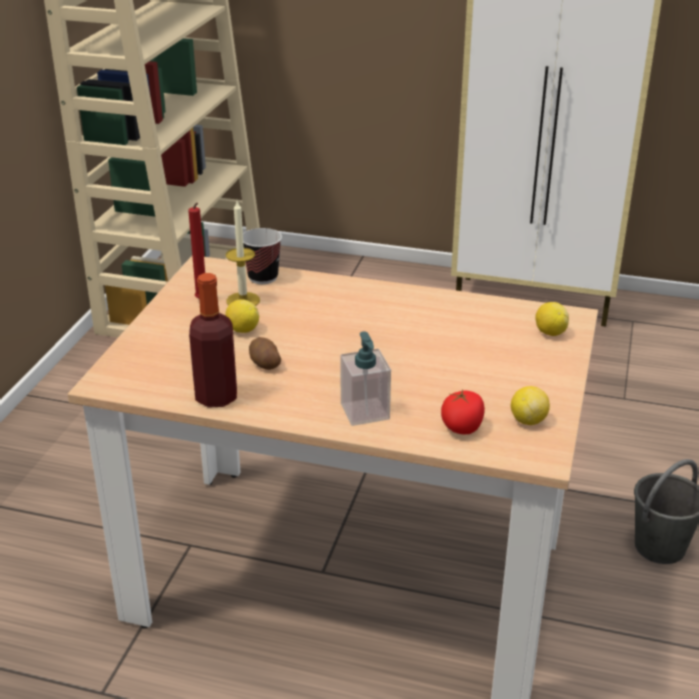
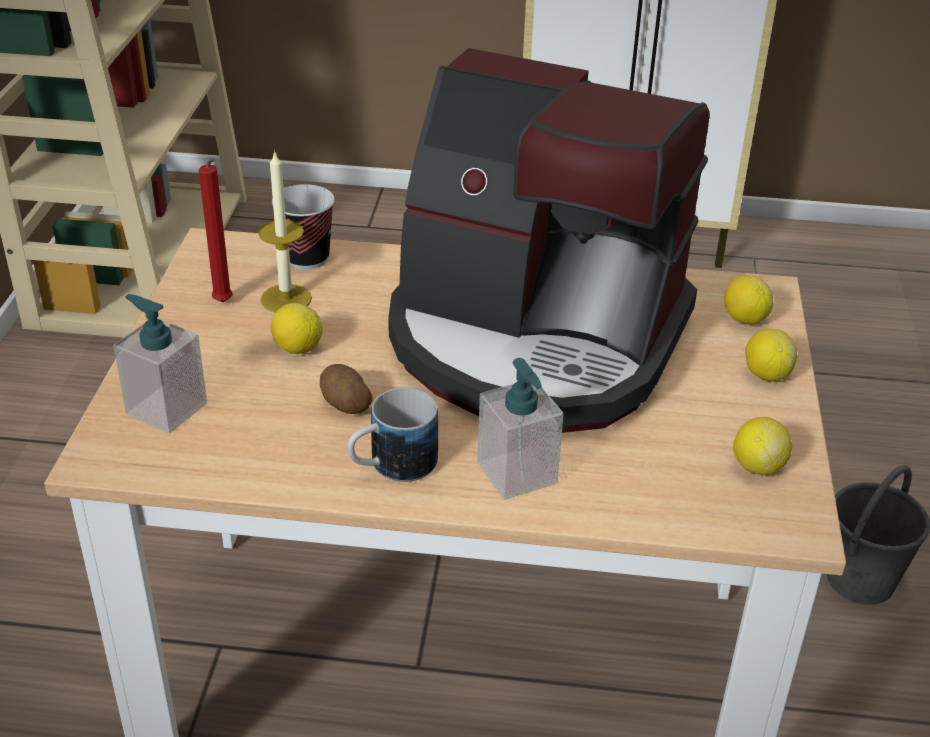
camera: 10 degrees left, 5 degrees up
(151, 358) = (166, 408): none -> soap dispenser
(216, 397) = (284, 468): bottle -> none
(284, 401) = (391, 467): none -> mug
(401, 336) = (535, 341): none -> coffee machine
(462, 428) = (667, 488): tomato -> none
(553, 367) = (766, 374): none -> lemon

